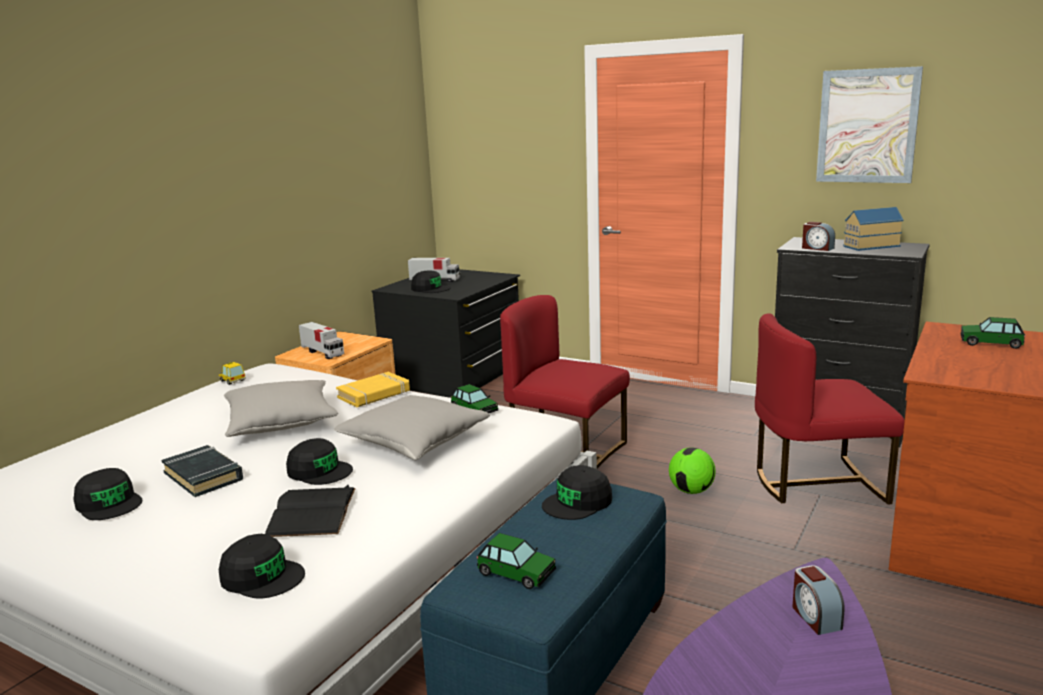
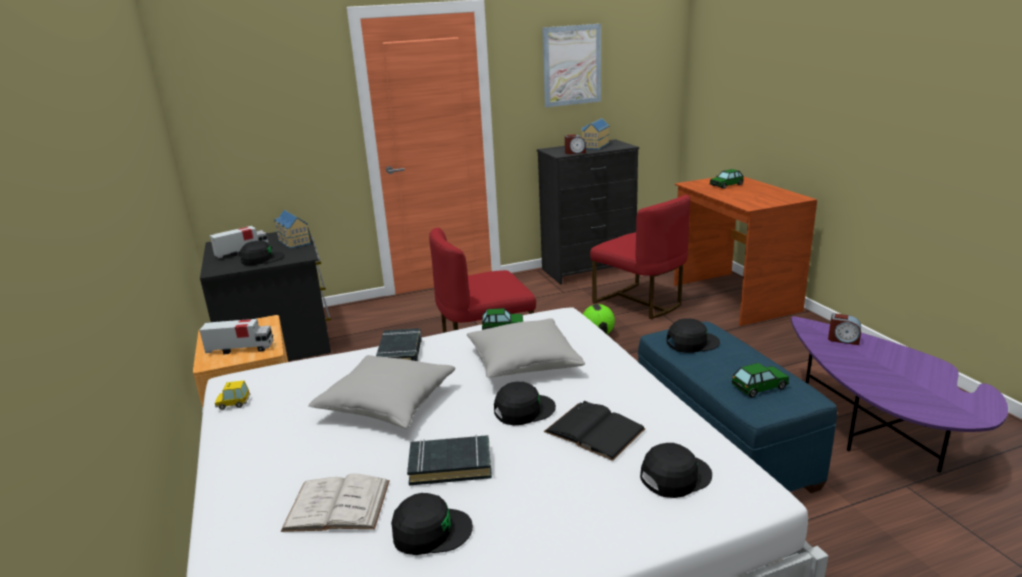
camera: 50 degrees left, 5 degrees up
(126, 462) = (337, 505): none -> white book
(374, 394) = (400, 352): yellow book -> black book
(479, 282) = (293, 242): none -> toy house
(578, 502) = (692, 342): black cap -> black cap turned 105 degrees counterclockwise
(817, 483) = (639, 302): red chair -> red chair turned 75 degrees counterclockwise

